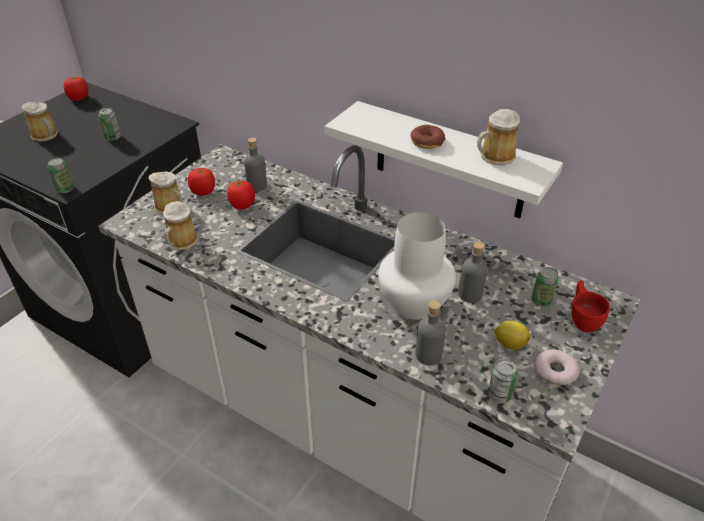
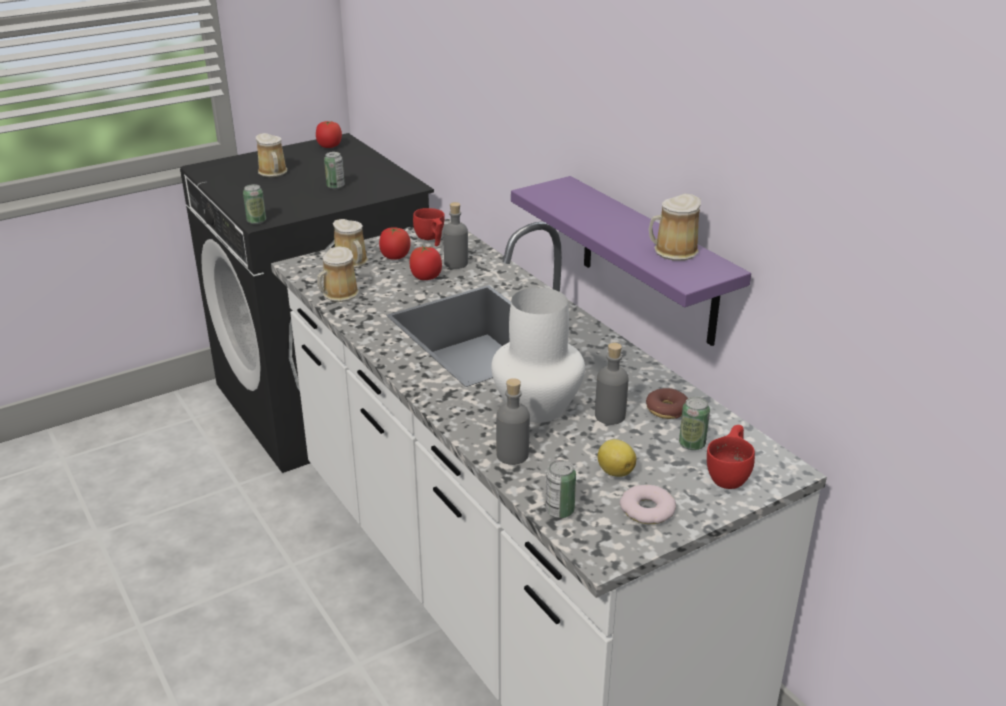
camera: 25 degrees right, 10 degrees down
(221, 168) = (431, 239): none -> red cup
(427, 142) = (607, 224): donut -> donut (666, 410)
(449, 161) = (649, 261): white shelf -> purple shelf

